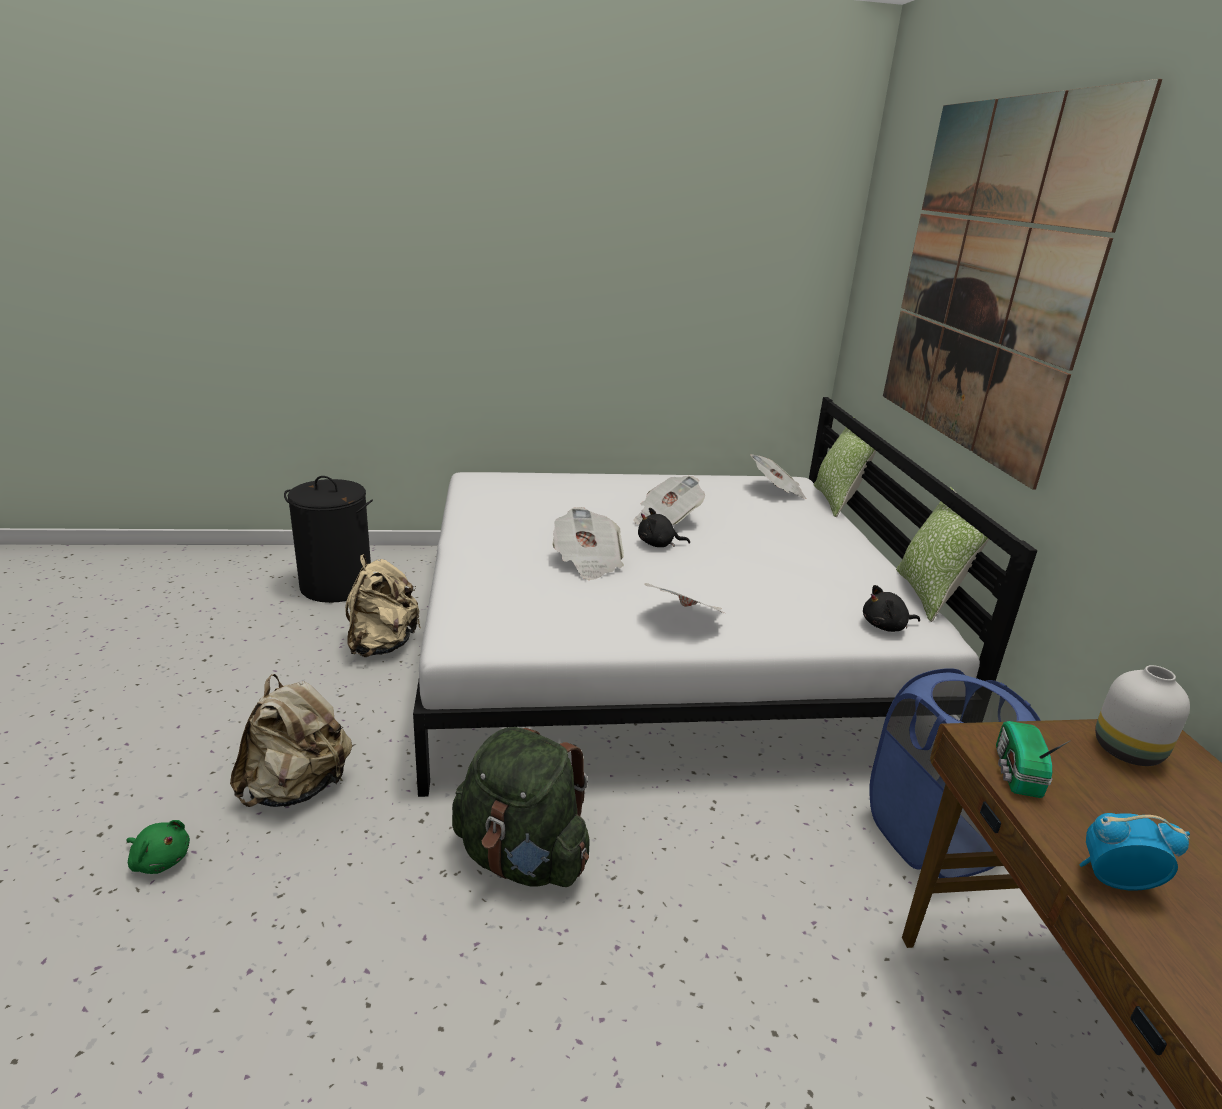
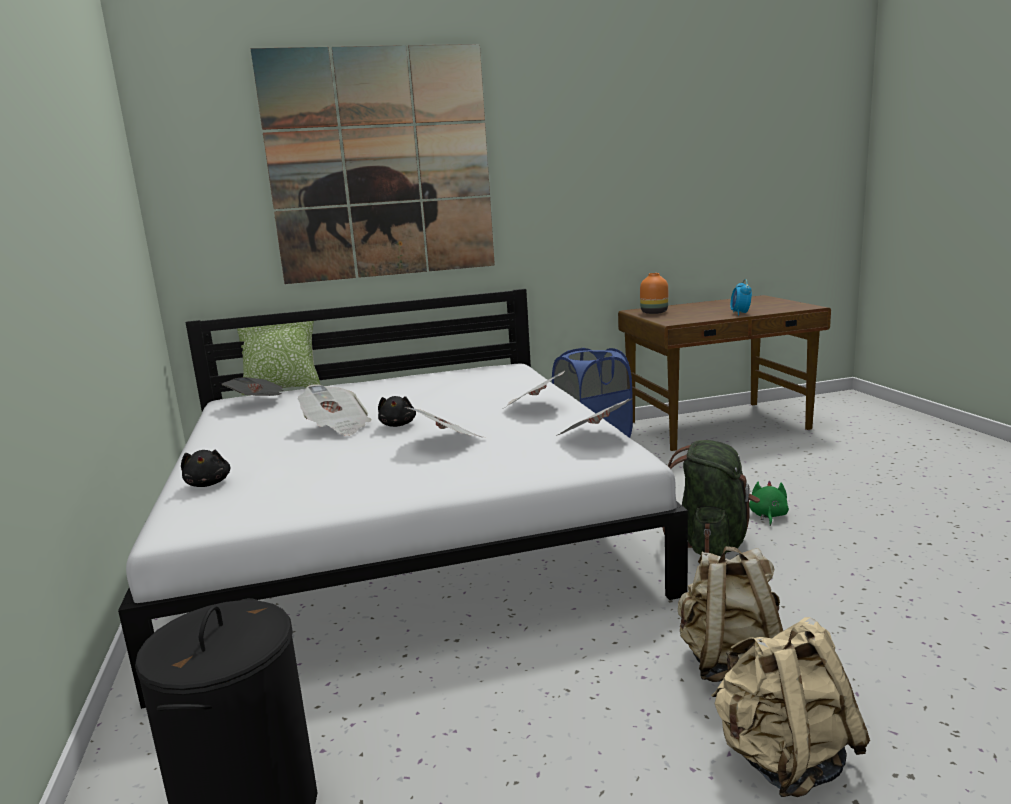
camera: 95 degrees left, 10 degrees down
(160, 860) = (886, 710): green plush toy -> green plush toy (768, 516)
(382, 645) = (442, 693): beige backpack -> beige backpack (783, 760)
(544, 635) = (594, 437): none -> newspaper
(886, 626) = (508, 372): black plush toy -> black plush toy (208, 483)
(928, 595) = (456, 368): pillow -> none
(1016, 773) = (691, 319): radio -> none
(1125, 751) = (654, 313): white vase -> orange vase

